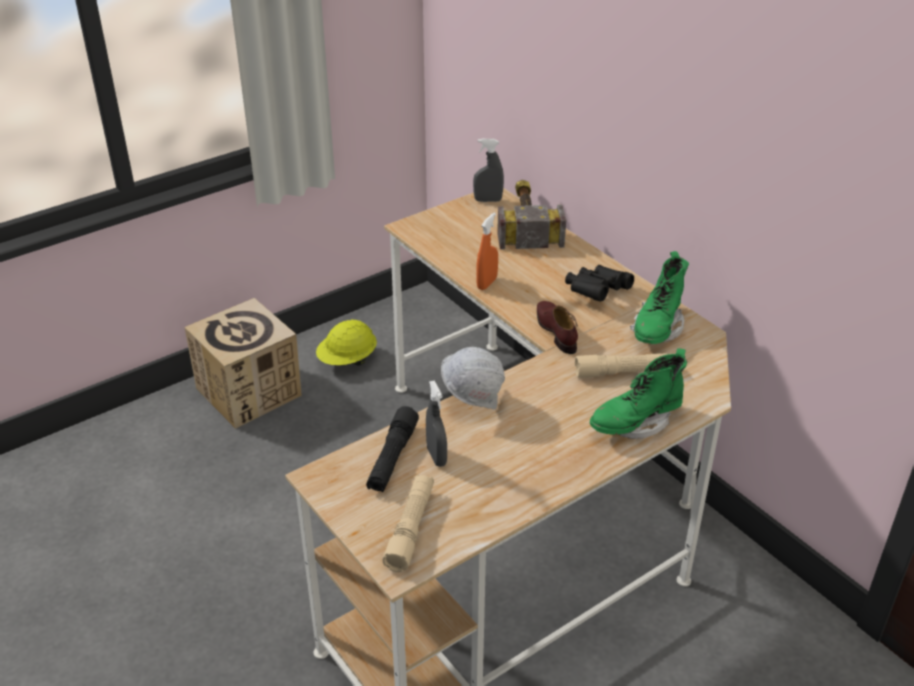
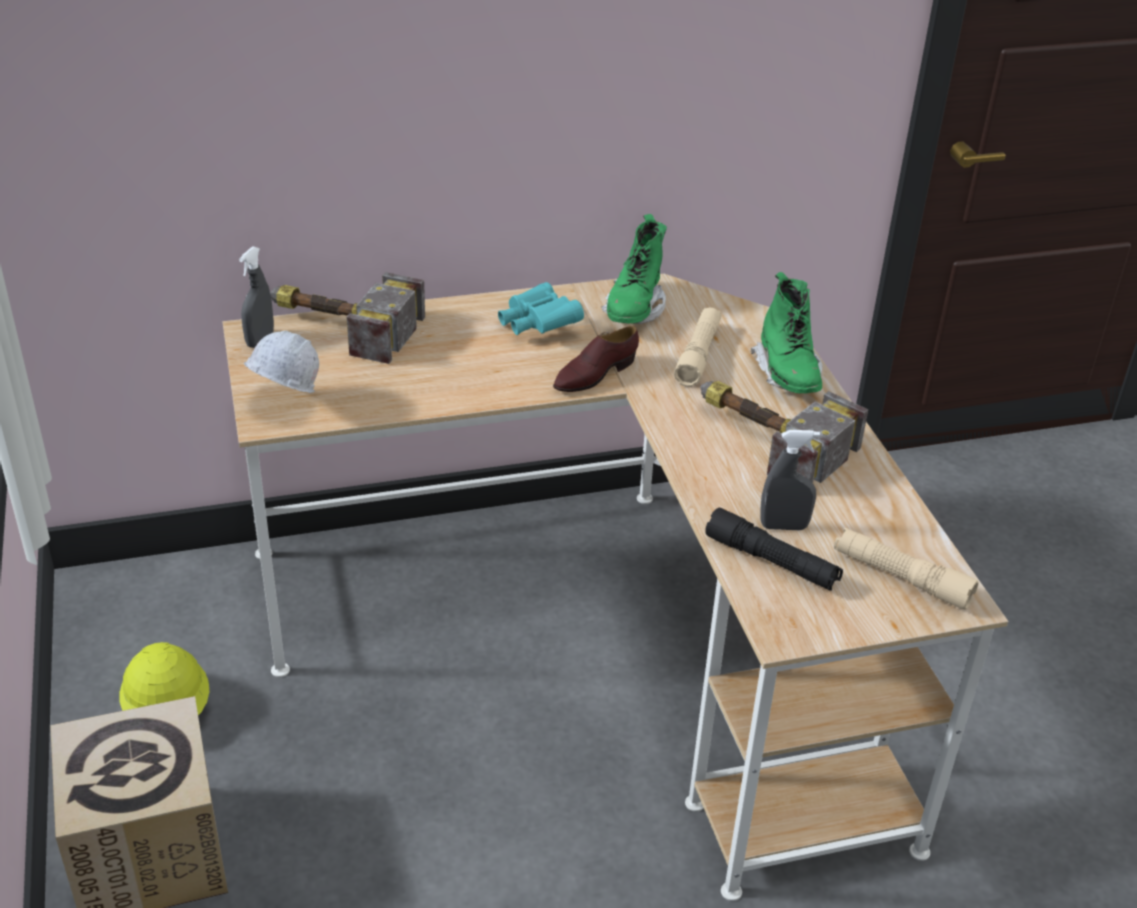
camera: 70 degrees left, 0 degrees up
(472, 402) = (696, 473): white hard hat -> white hard hat (284, 405)
(487, 283) = (458, 395): orange spray bottle -> none
(540, 427) = (764, 437): none -> hammer
(556, 331) = (594, 374): brown shoe -> brown shoe turned 45 degrees counterclockwise
(596, 292) = (537, 325): black binoculars -> turquoise binoculars
(657, 329) = (634, 310): green boot -> green boot turned 60 degrees clockwise

